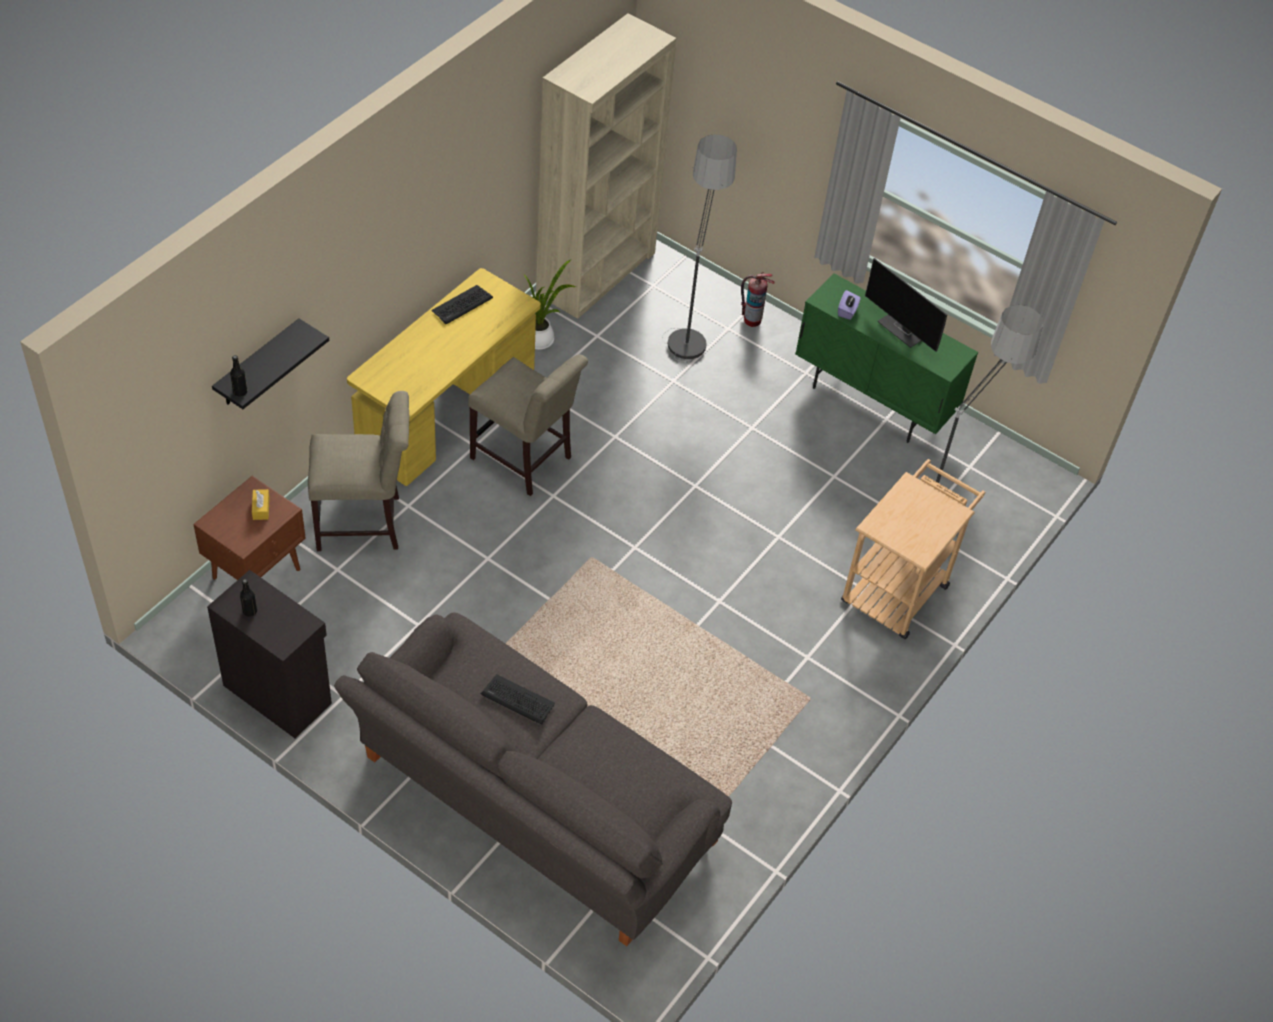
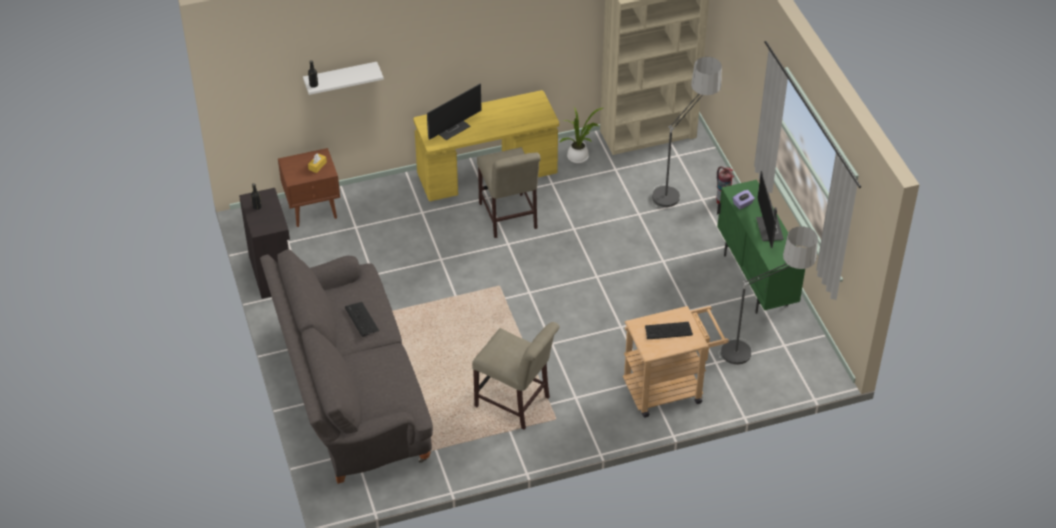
camera: 40 degrees right, 5 degrees down
(257, 364) = (341, 78): black shelf -> white shelf
(364, 523) = (390, 211): beige chair -> beige chair (515, 404)
(412, 371) = (452, 128): none -> monitor
(462, 305) = (512, 105): keyboard -> keyboard (668, 331)

